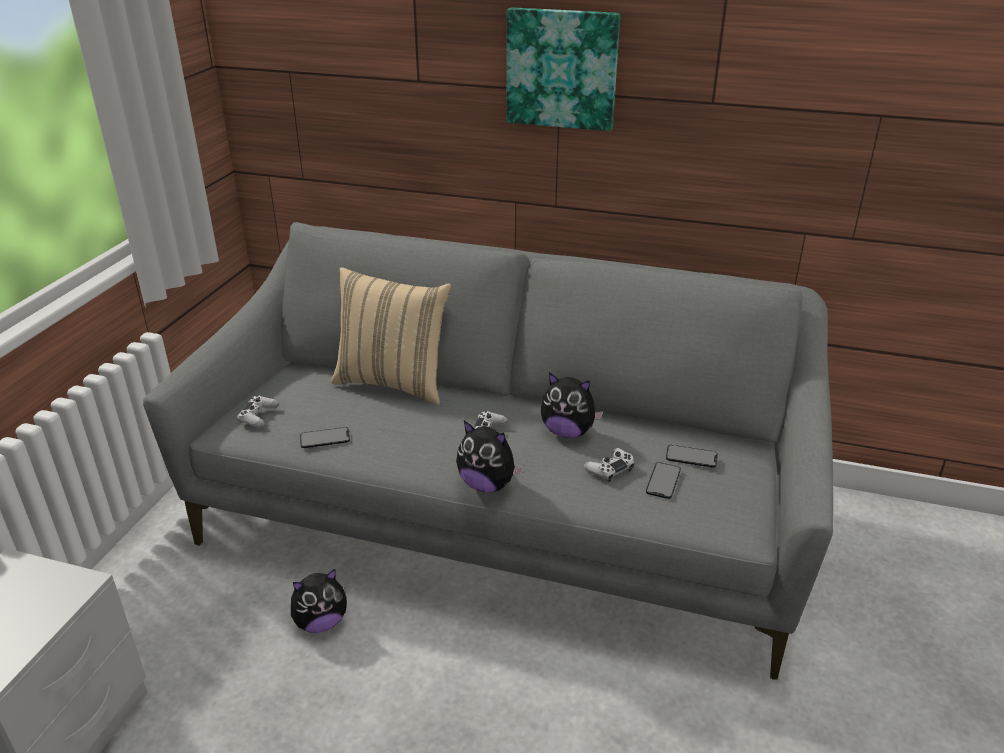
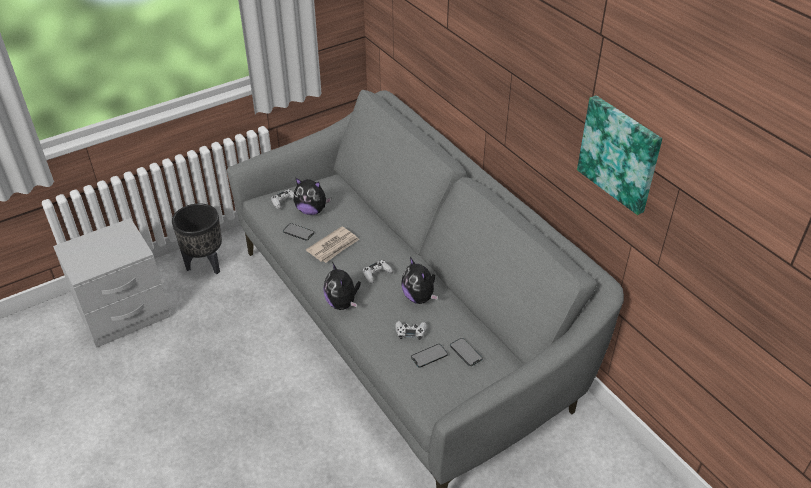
camera: 40 degrees right, 10 degrees up
(136, 591) = (206, 264): none -> black planter
(321, 622) = (263, 329): plush toy -> plush toy (311, 210)
(393, 382) = (369, 215): beige pillow -> none
(395, 431) = (333, 246): none -> newspaper
(562, 68) = (511, 59): picture -> picture (620, 153)

